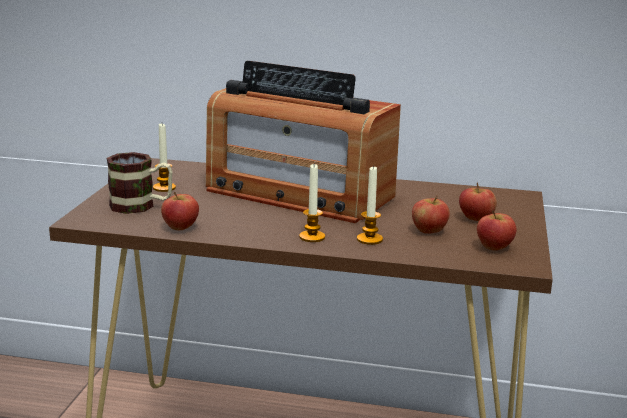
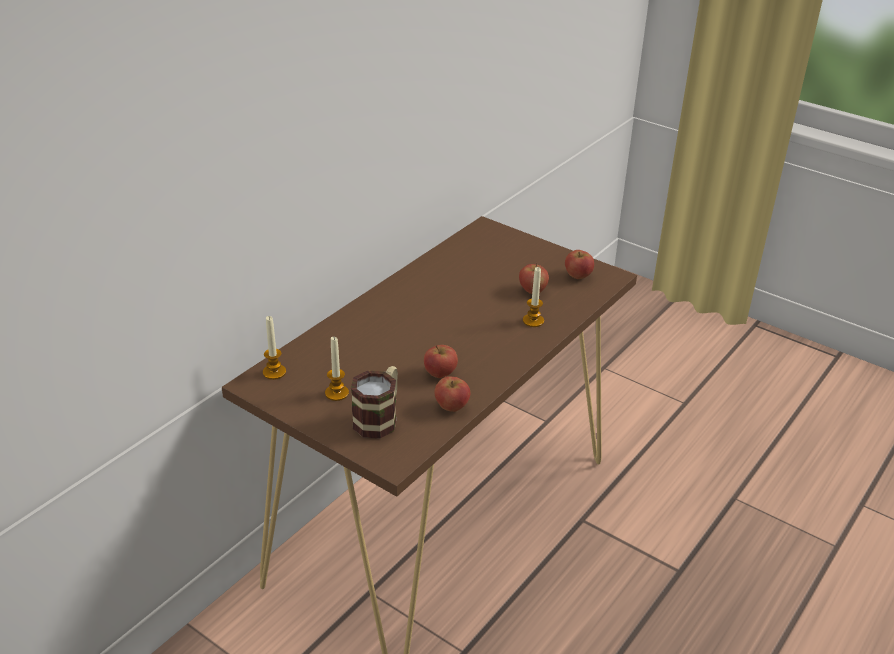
camera: 65 degrees left, 15 degrees up
(298, 194) = (410, 323): radio -> none
(312, 237) = (513, 345): candle -> candle (274, 372)
(476, 219) = (521, 263): apple -> apple (440, 374)

